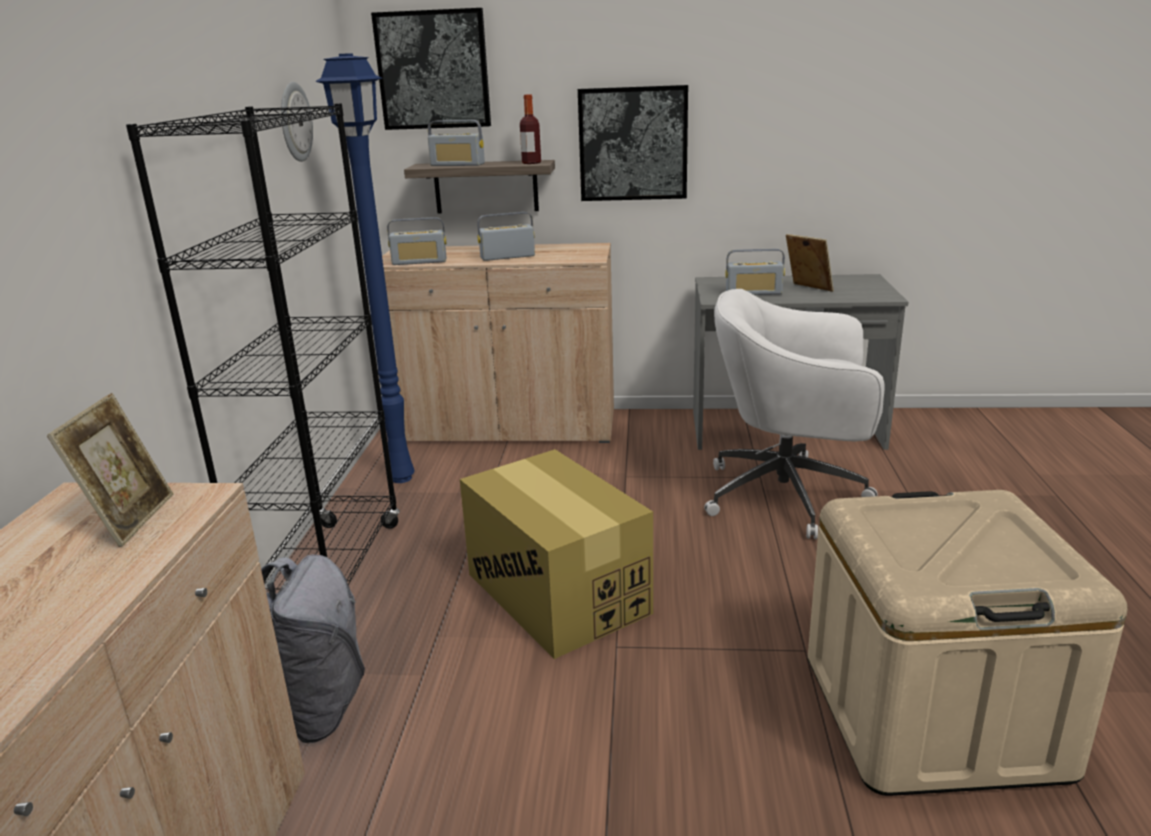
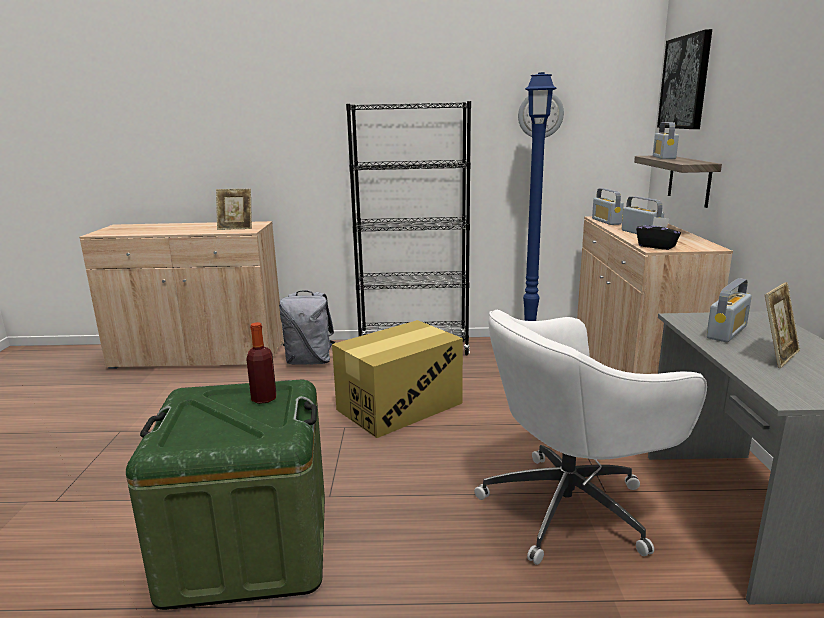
camera: 85 degrees right, 5 degrees down
(531, 163) = (689, 162): bottle -> bottle (264, 398)
(581, 257) = (657, 246): none -> black tissue box
(633, 144) = (765, 156): picture -> none
(753, 293) = (726, 332): radio -> radio turned 135 degrees counterclockwise
(789, 495) = (571, 507): white office chair -> white office chair turned 120 degrees counterclockwise
(932, 714) = (248, 547): beige storage box -> green storage box

